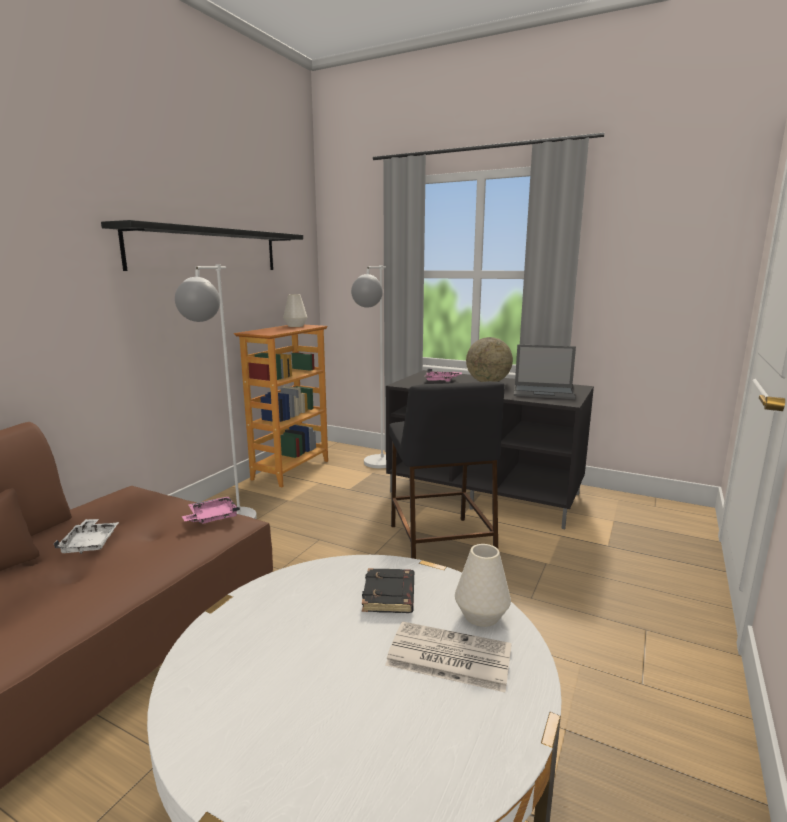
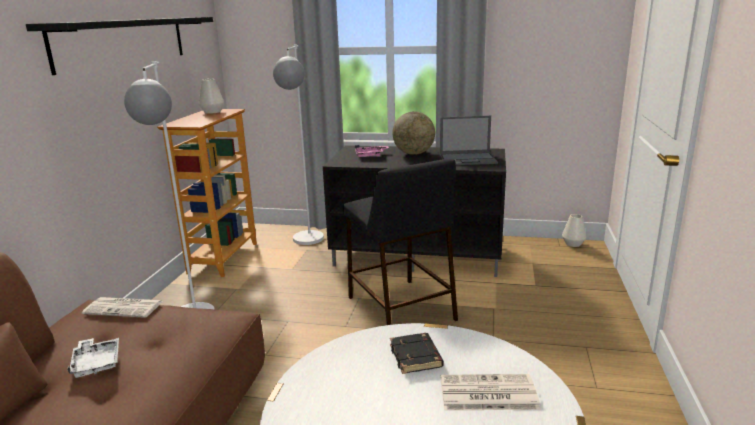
camera: 15 degrees left, 5 degrees up
(150, 497) = (125, 308): none -> newspaper
(212, 517) = (205, 317): pink tray -> none
(481, 615) = (495, 358): white vase -> white vase (573, 244)

